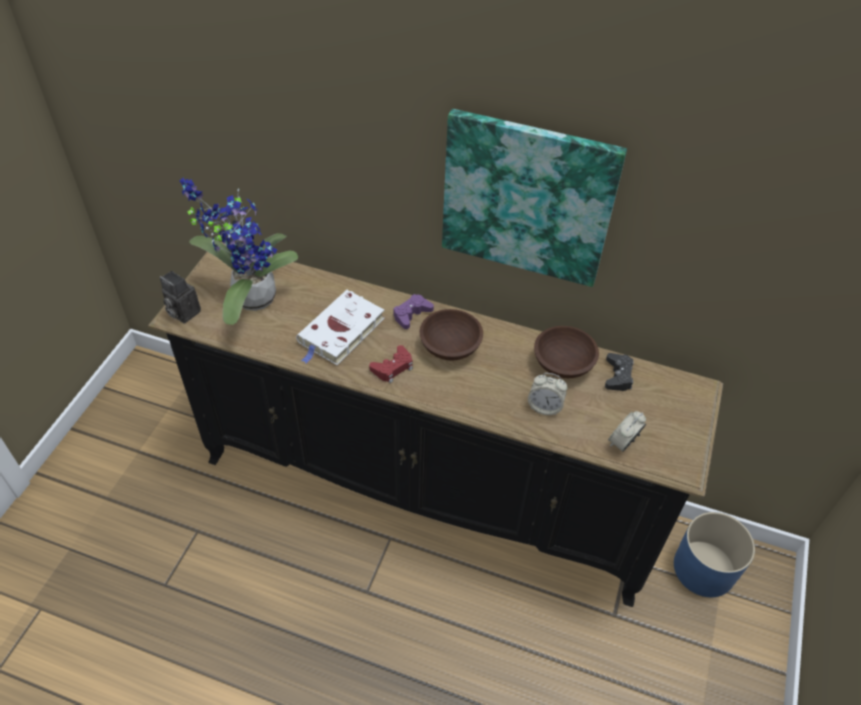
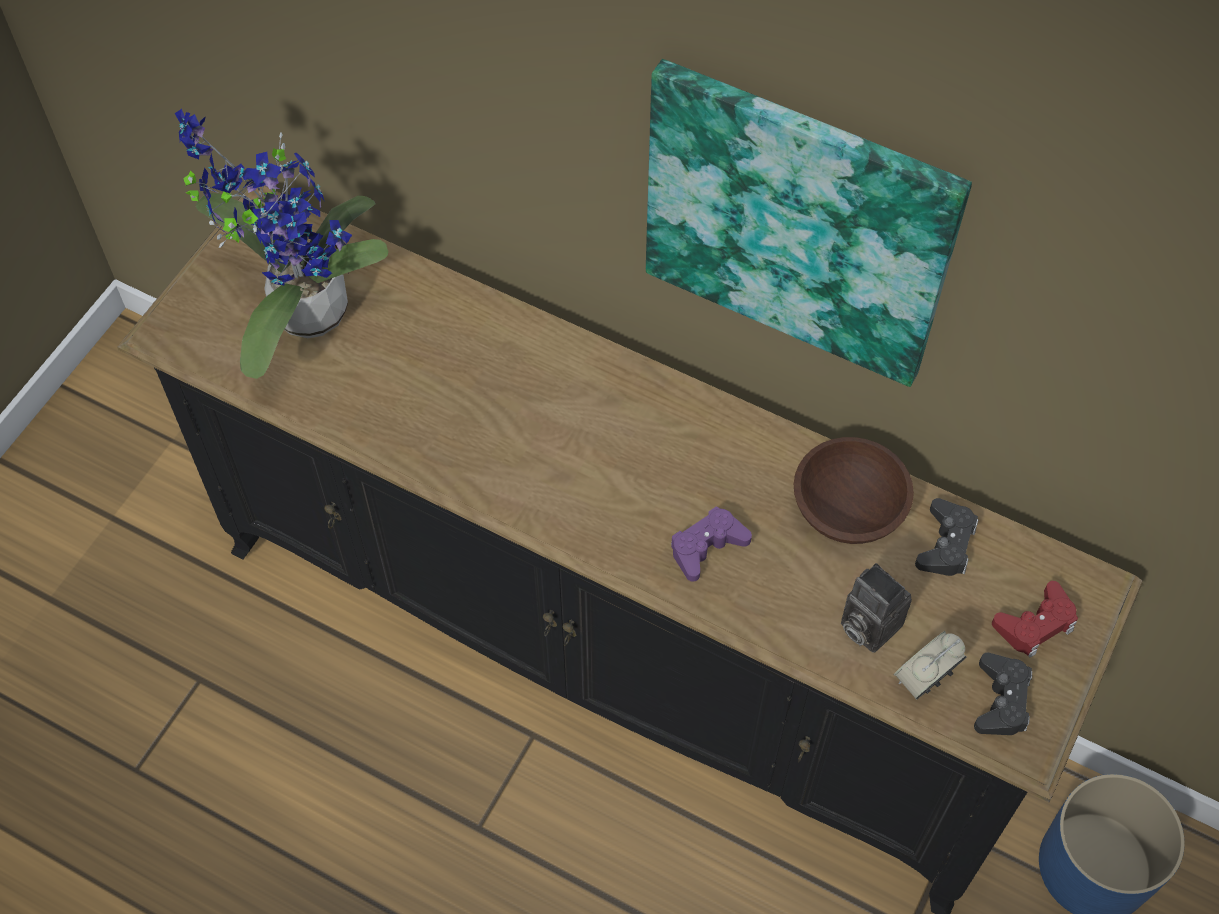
camera: 10 degrees right, 10 degrees up
(182, 312) = (178, 328): camera -> camera (866, 625)
(340, 332) = (453, 399): white book -> none
(393, 368) = (536, 481): red game controller -> red game controller (1035, 624)
(411, 314) = (588, 375): purple game controller -> purple game controller (707, 547)
(450, 347) = (646, 451): brown bowl -> none
(544, 407) = (796, 591): alarm clock -> none
(666, 448) = (1001, 700): none -> black game controller

